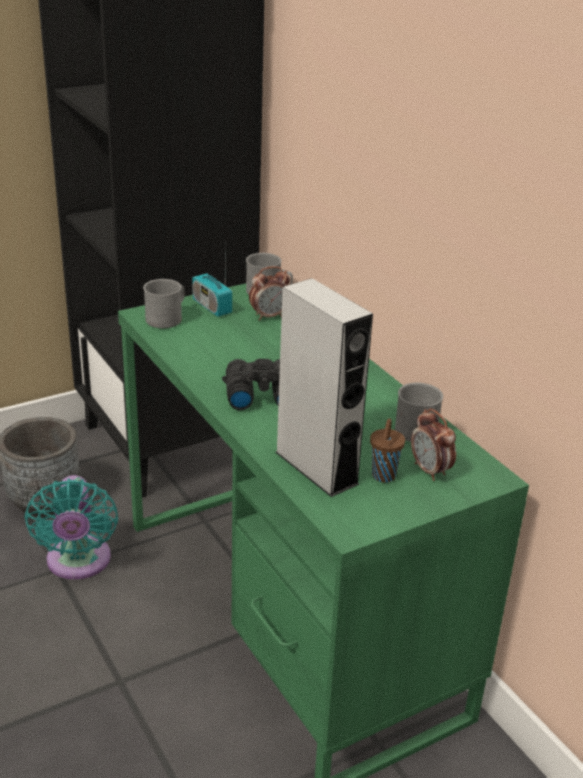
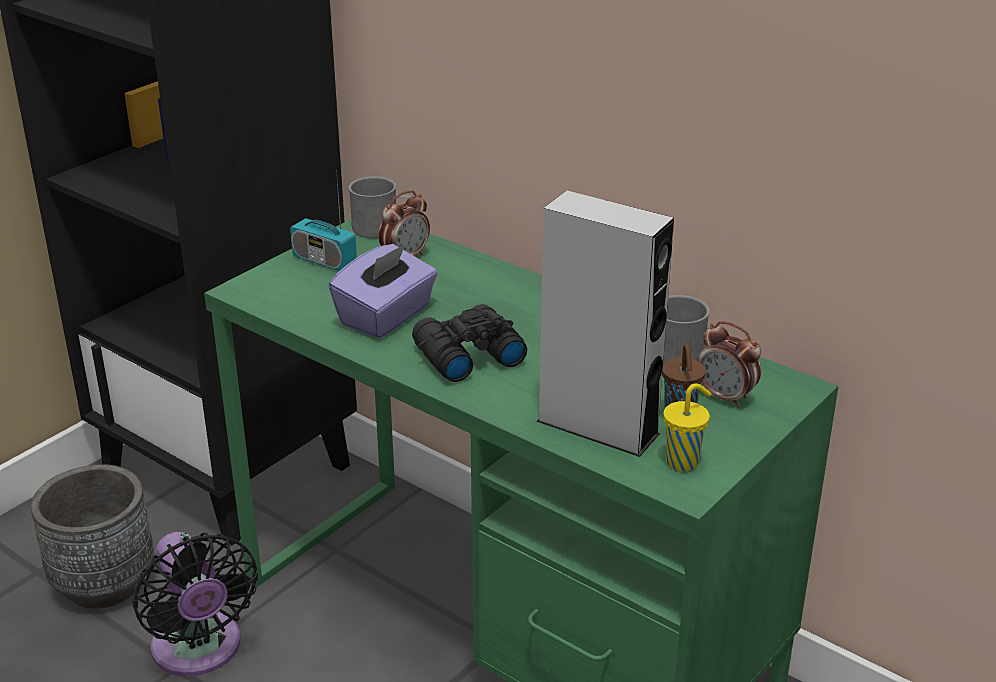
camera: 20 degrees left, 0 degrees up
(78, 563) = (199, 651): turquoise fan -> black fan
(167, 317) = (278, 287): grey mug -> none
(225, 354) = (386, 317): none -> purple tissue box
(361, 510) = (684, 462): none -> yellow cup

